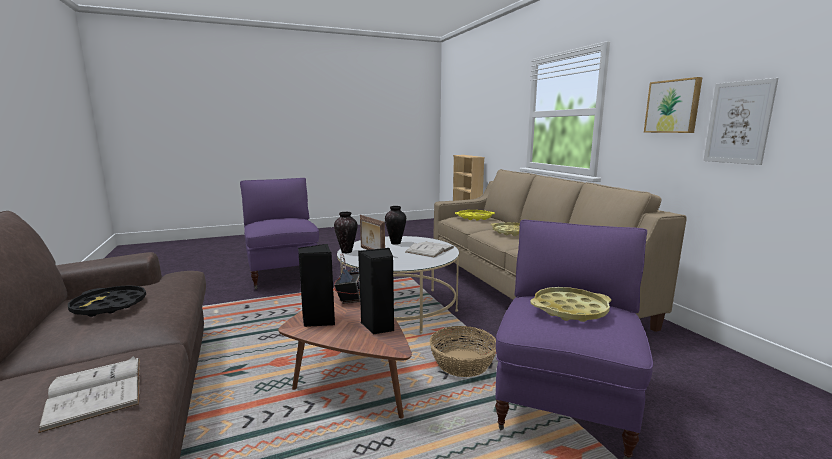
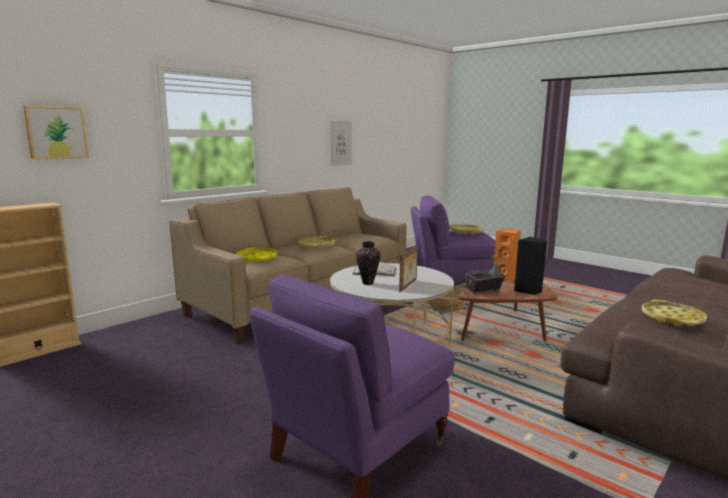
camera: 115 degrees left, 0 degrees up
(96, 391) = (674, 282): white book -> none
(109, 306) = (672, 318): black tray -> yellow tray
(347, 252) = (422, 293): vase -> none
(379, 326) = (506, 278): black speaker -> orange speaker
(673, 106) = (310, 132): picture -> picture (56, 132)

